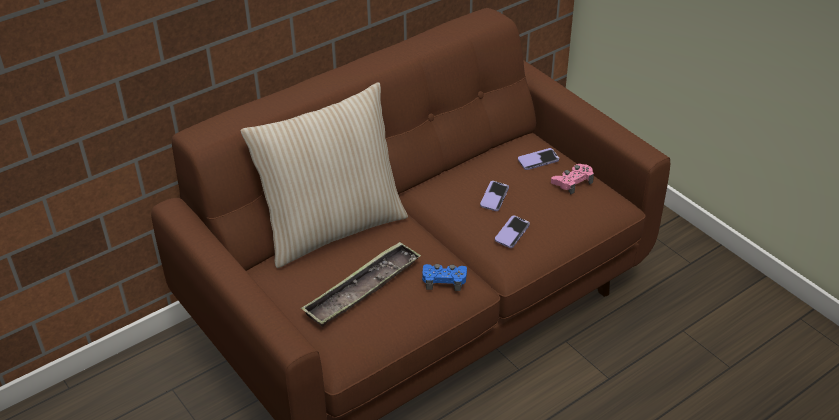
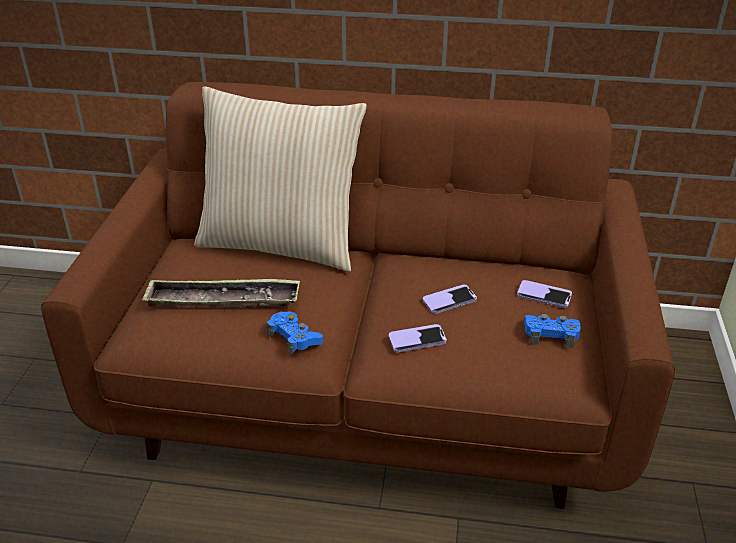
camera: 45 degrees right, 5 degrees down
(572, 182) = (551, 334): pink game controller -> blue game controller

